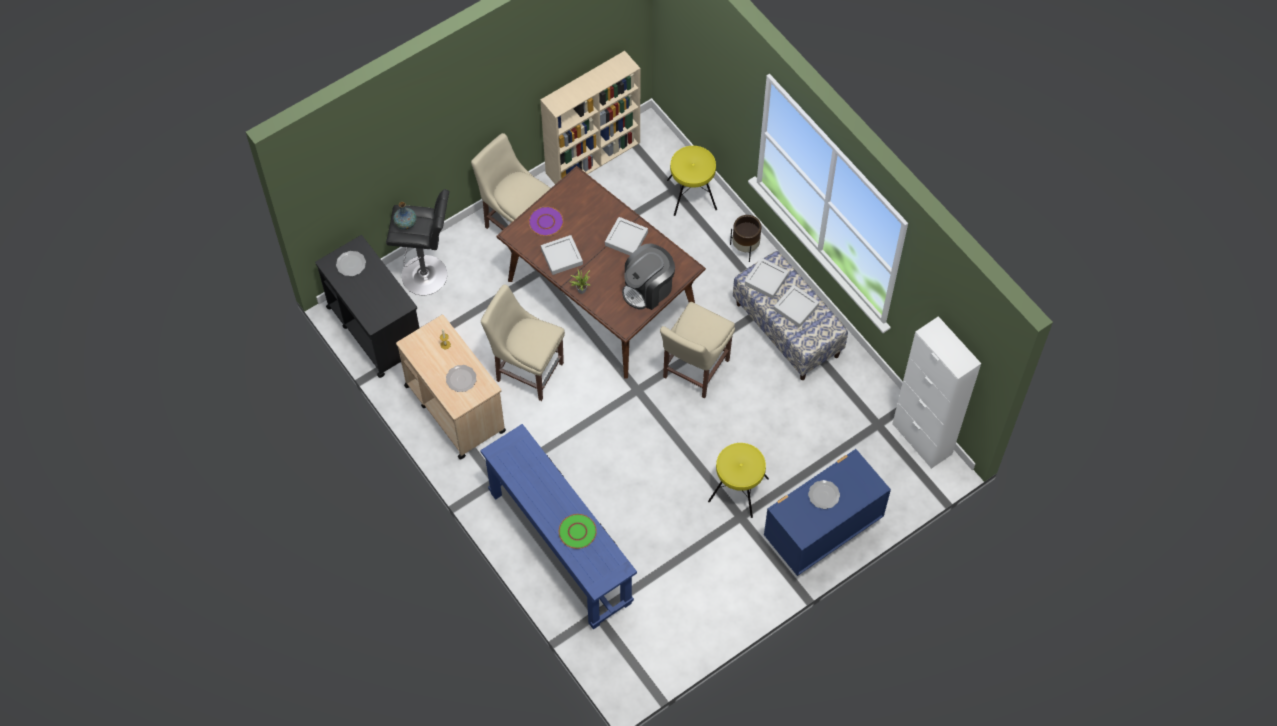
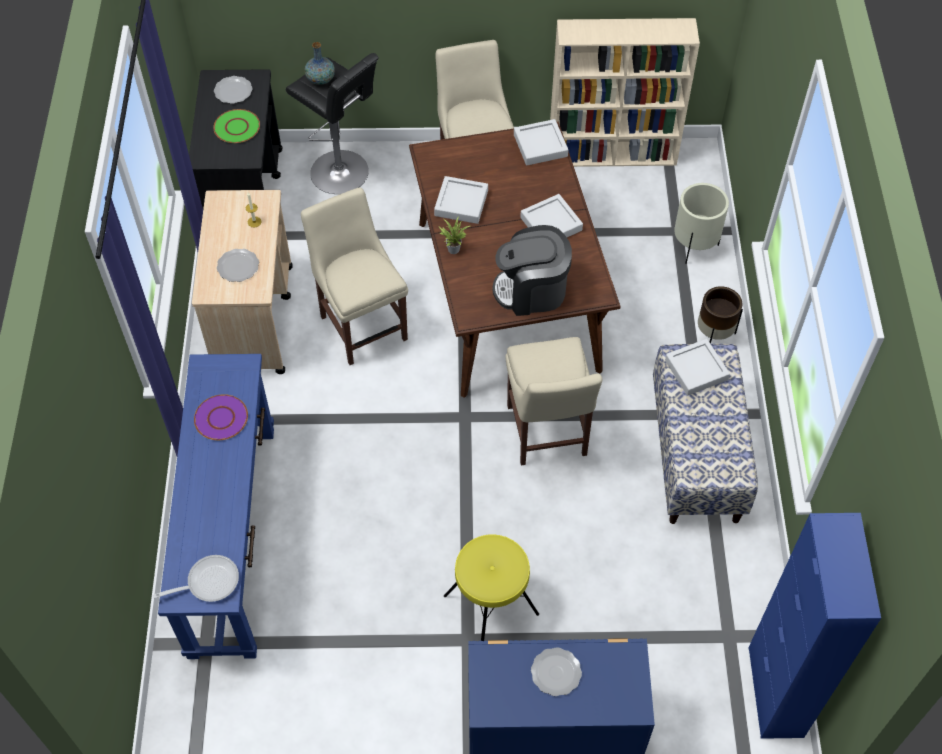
camera: 35 degrees right, 5 degrees down
(545, 222) = (474, 159): purple plate -> purple plate (221, 418)
(577, 531) = (212, 516): green plate -> green plate (237, 127)
(607, 567) = (208, 582): none -> frying pan
(692, 194) = (694, 246): yellow stool -> beige planter
(694, 371) = (547, 434): beige chair -> beige chair turned 75 degrees counterclockwise
(796, 308) = (709, 422): grey tray -> grey tray (540, 145)
(922, 439) = (775, 691): white cabinet -> blue cabinet

